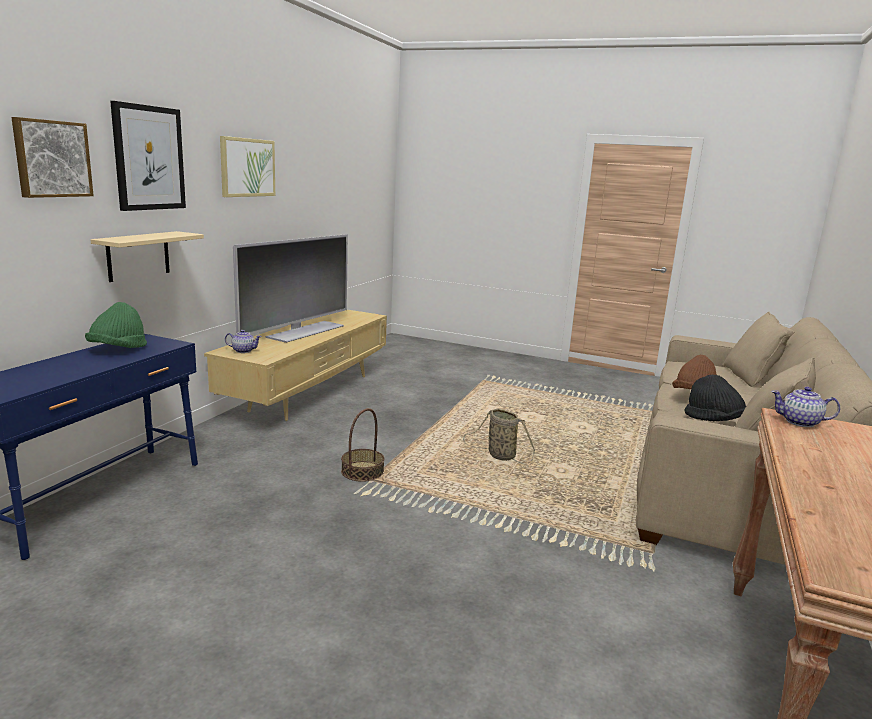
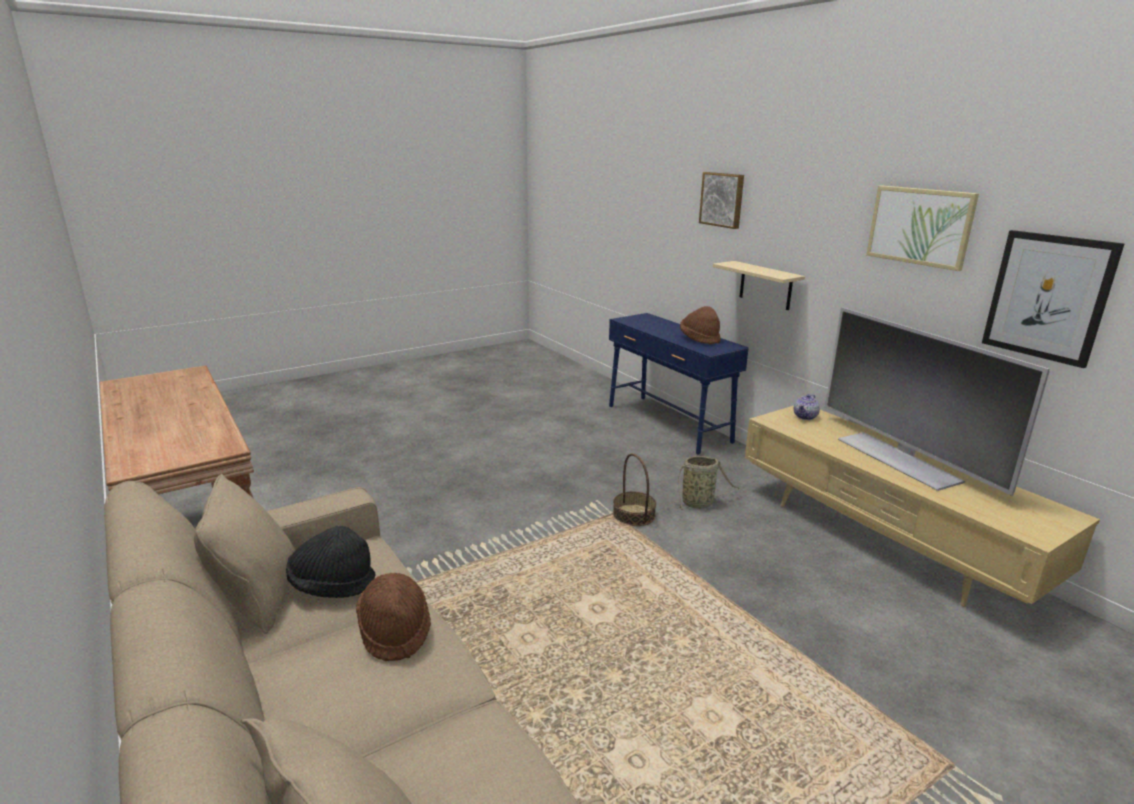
camera: 125 degrees right, 5 degrees up
(118, 349) = (699, 339): green hat -> brown hat
(149, 158) = (791, 204): picture -> picture (1048, 297)
(499, 455) = (605, 610): basket -> basket (699, 503)
(800, 422) = (212, 447): teapot -> none

